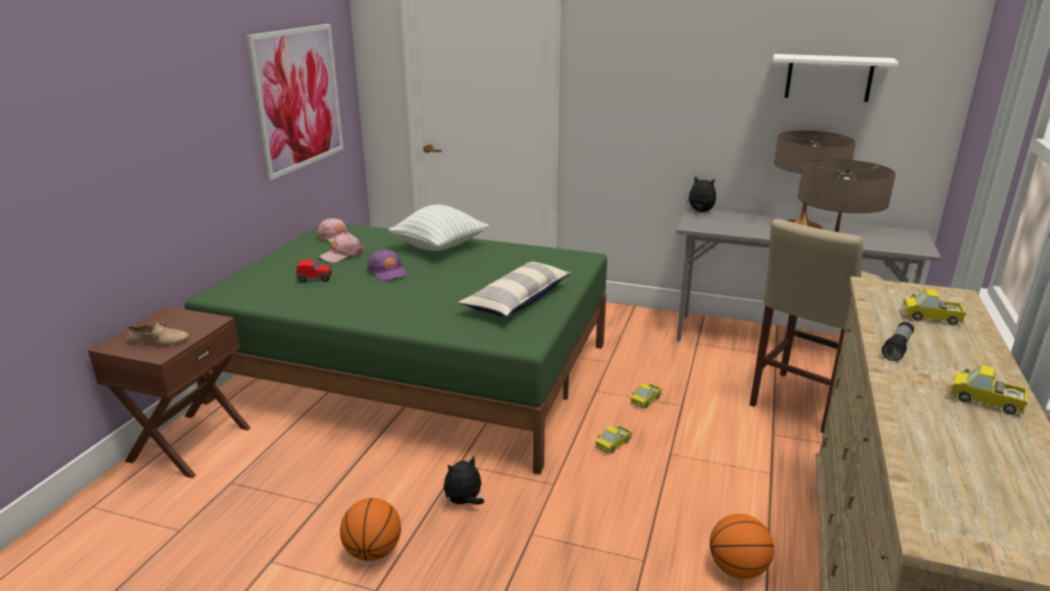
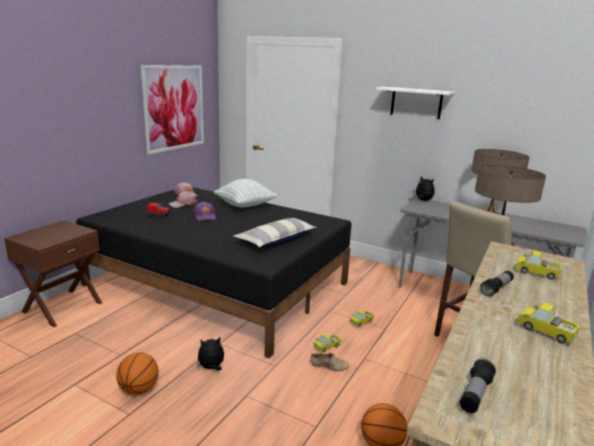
camera: 10 degrees right, 5 degrees down
(159, 340) = (46, 237): beige shoe -> beige shoe (329, 365)
(417, 371) = (219, 283): green bed -> black bed
(829, 77) = (516, 114): white shelf -> white shelf (416, 102)
(952, 499) = (475, 394): none -> flashlight

